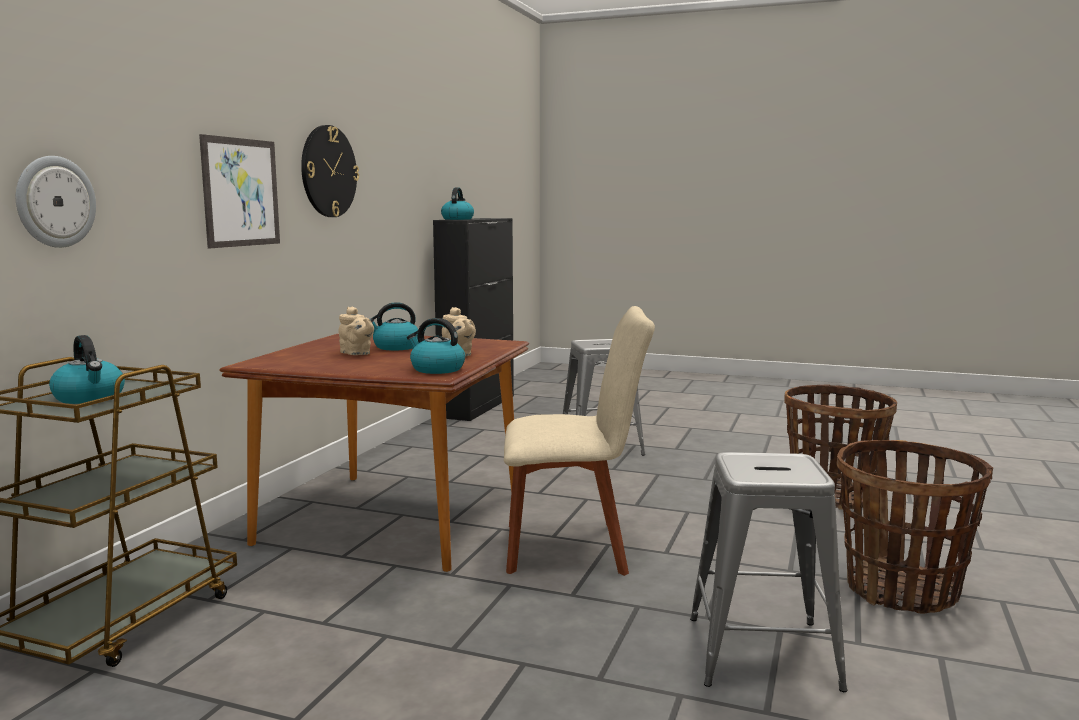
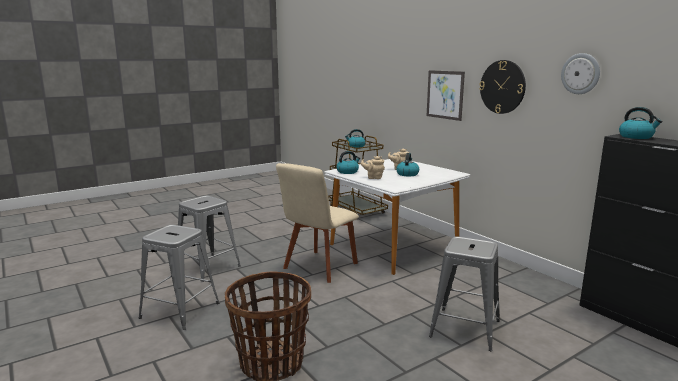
camera: 125 degrees right, 5 degrees up
(55, 202) = (384, 93): wall clock -> wall clock (580, 73)
(392, 518) = (394, 247): brown dining table -> white dining table
(901, 590) = (180, 310): basket -> grey stool

